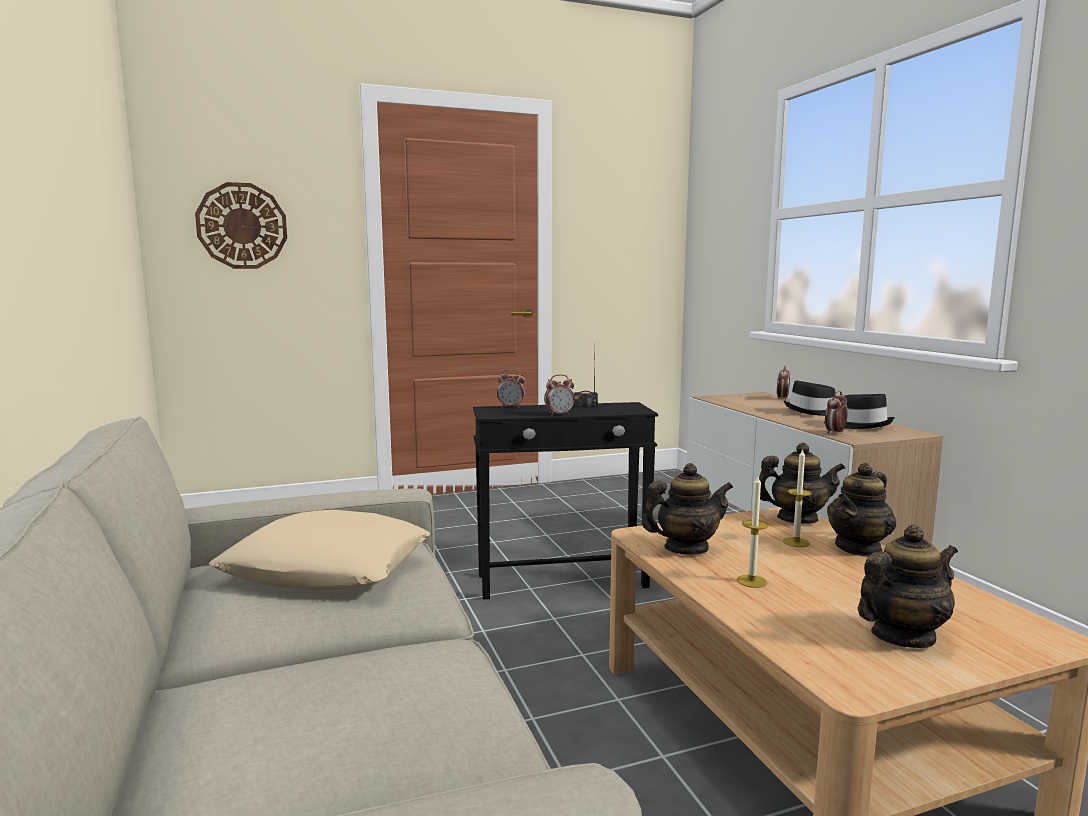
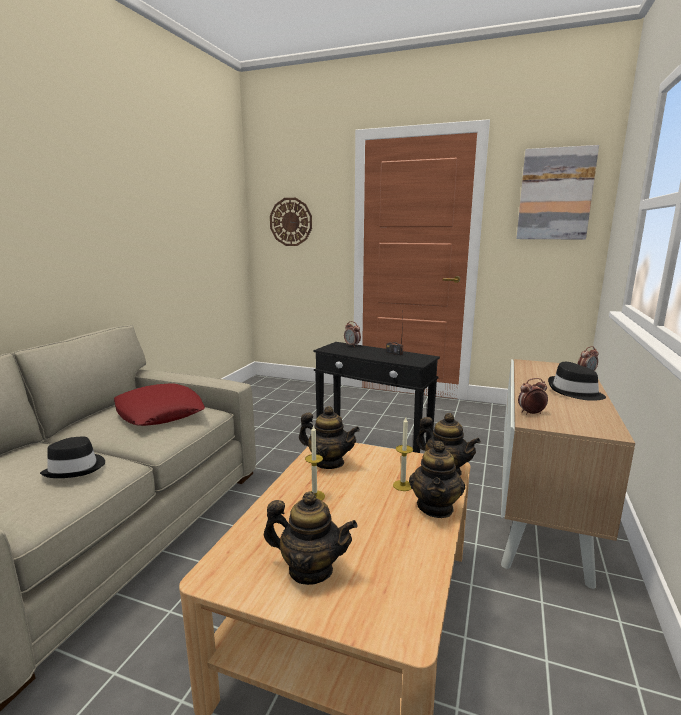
camera: 40 degrees right, 5 degrees up
(326, 567) = (159, 413): beige pillow -> red pillow
(559, 414) = (362, 356): alarm clock -> none
(630, 203) = (555, 194): none -> picture
(858, 425) = (577, 412): black hat -> black hat (76, 468)
(859, 548) = (435, 507): teapot -> teapot turned 75 degrees counterclockwise

